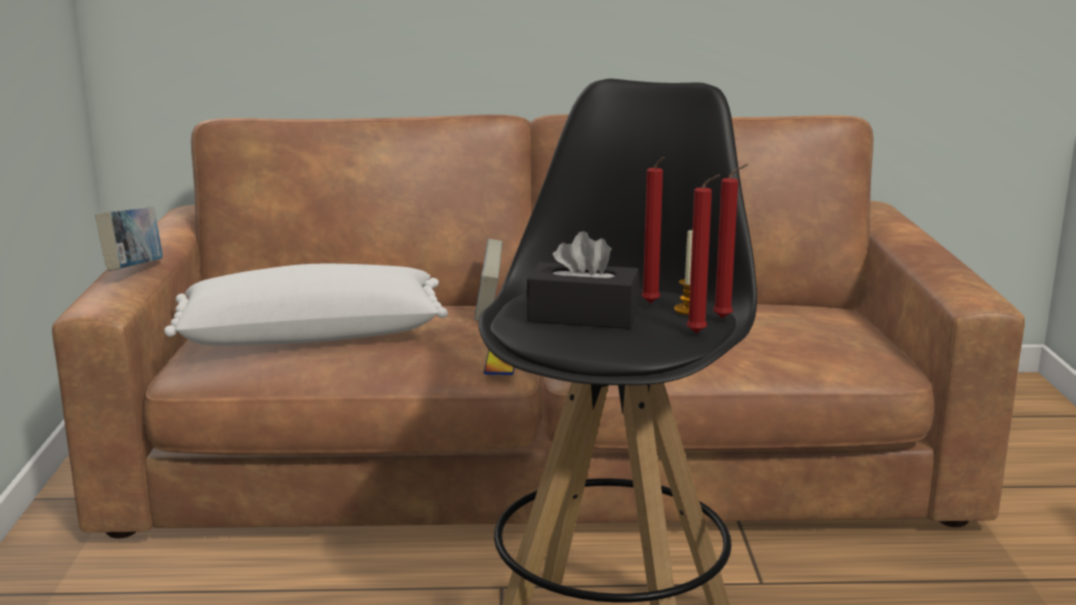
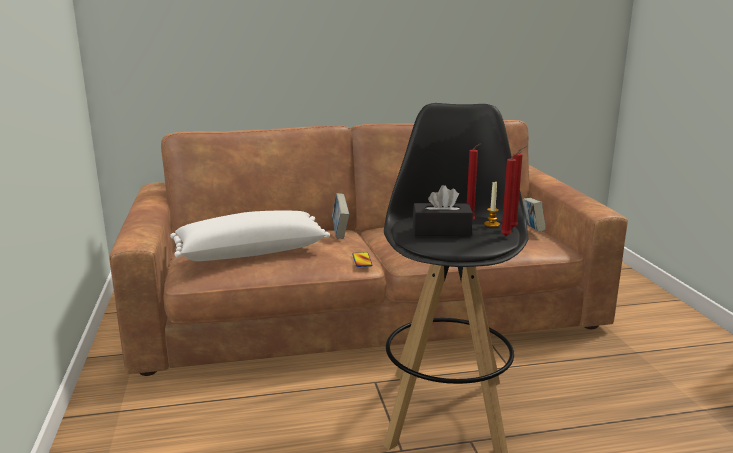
camera: 10 degrees left, 0 degrees up
(134, 271) = (144, 221): book -> book (532, 231)

